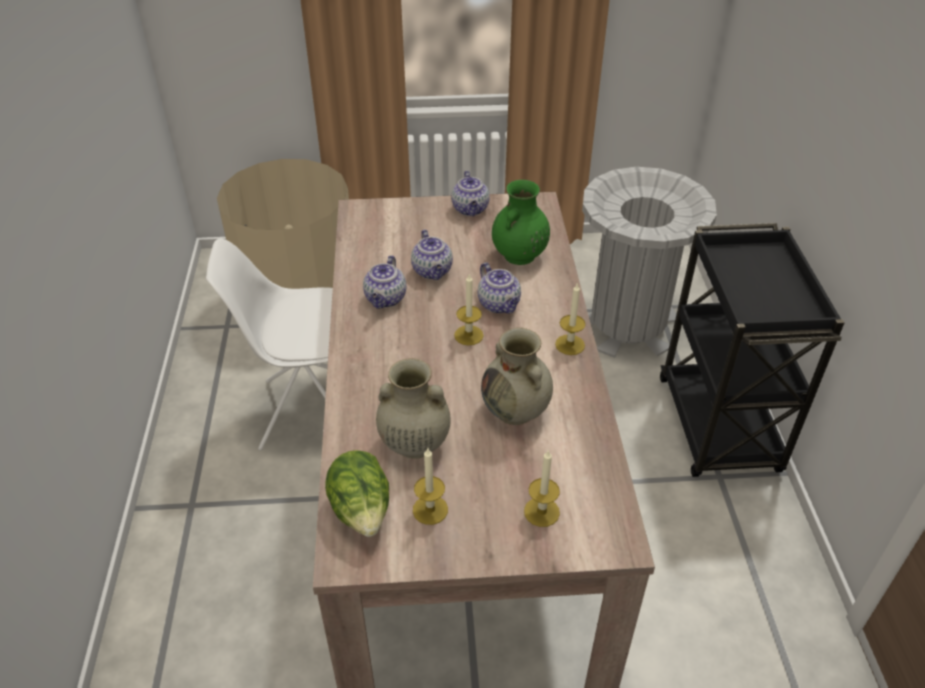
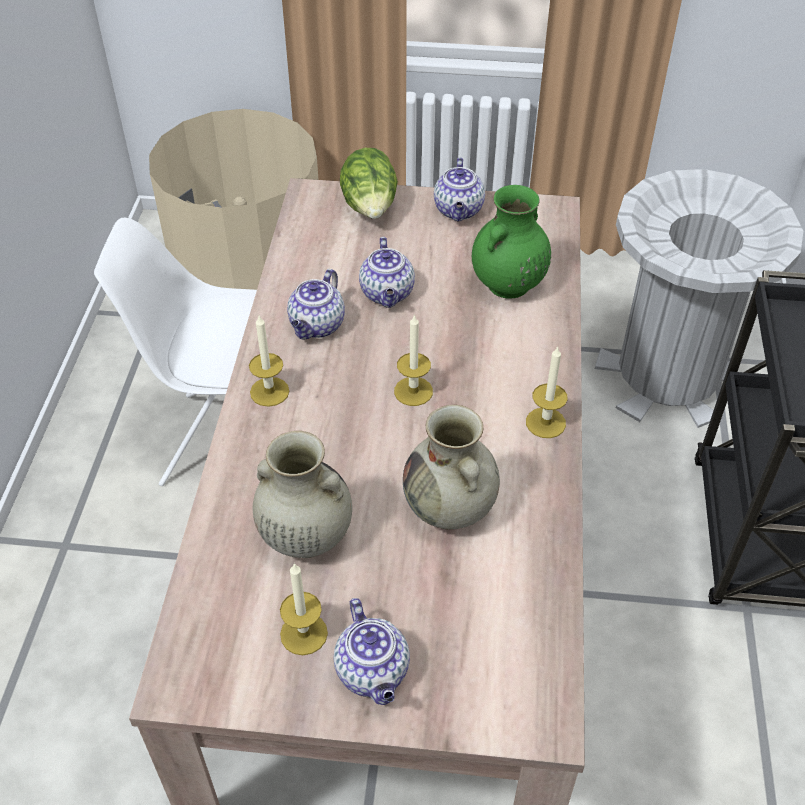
camera: 10 degrees right, 5 degrees up
(362, 511) = (215, 622): lettuce -> lettuce (370, 209)
(499, 305) = (465, 353): teapot -> teapot (373, 672)
(541, 512) = (449, 660): candle -> candle (269, 391)

